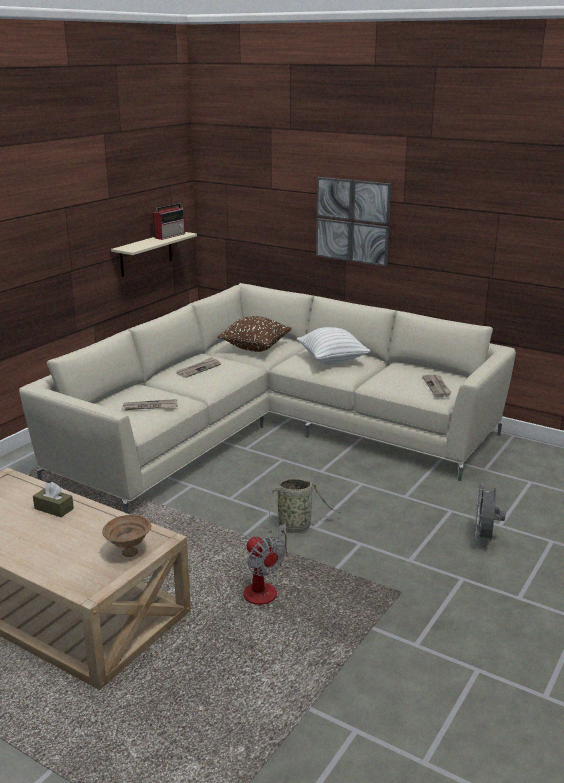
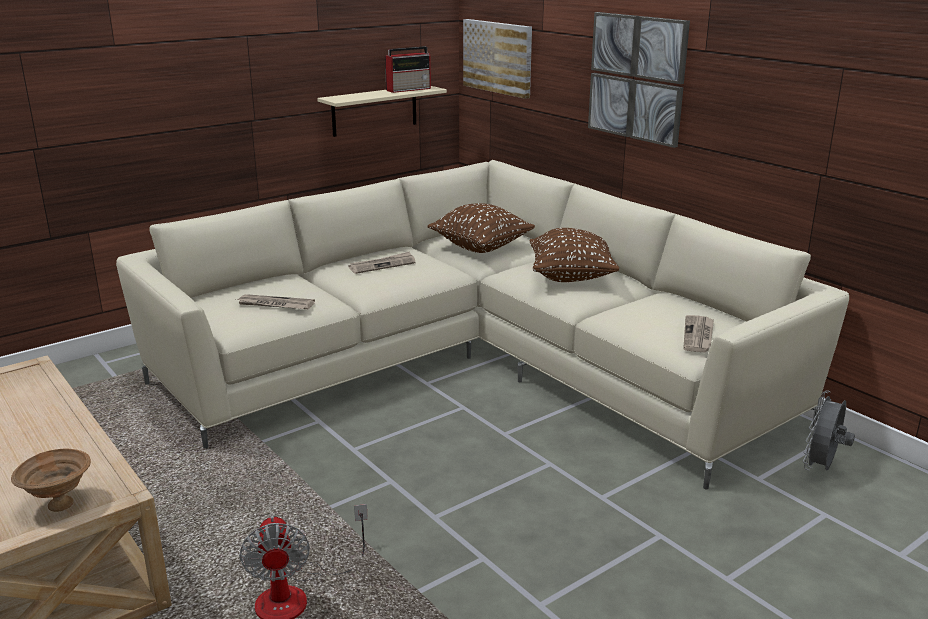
camera: 20 degrees right, 0 degrees up
(54, 508) = (39, 420): brown tissue box -> none
(232, 207) = (498, 57): none -> picture
(297, 526) = (411, 510): basket -> none
(332, 360) = (571, 277): white pillow -> brown pillow
(484, 539) = (685, 598): grey fan -> grey fan (821, 468)

